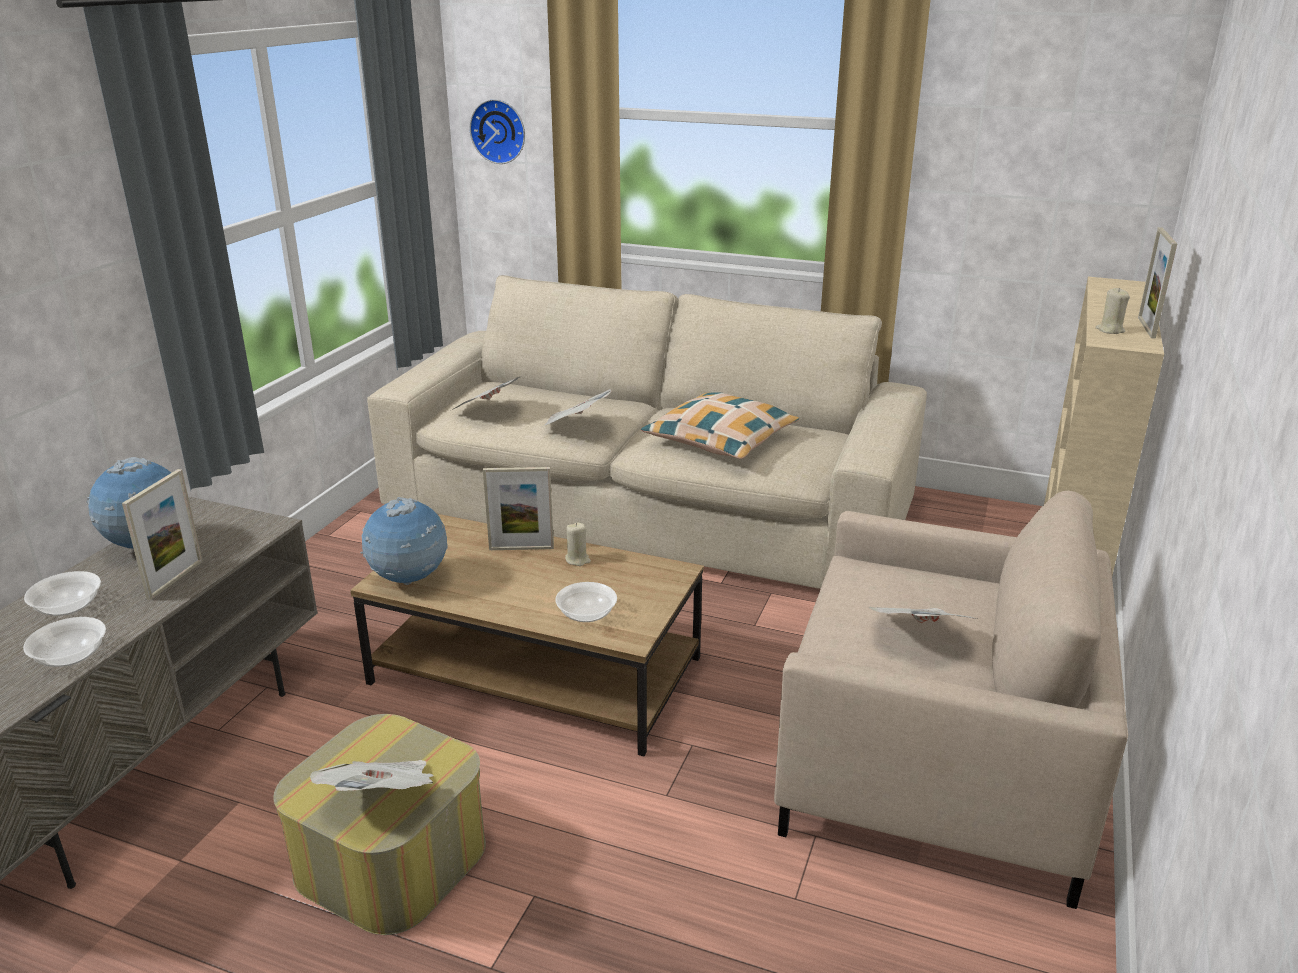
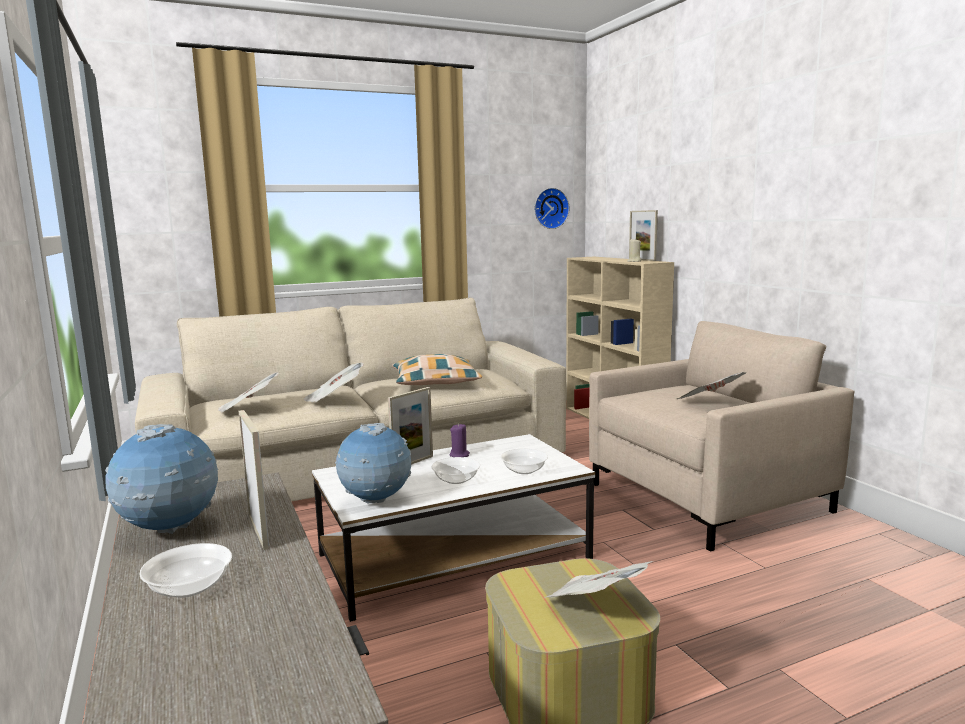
camera: 45 degrees left, 15 degrees down
(70, 656) = (290, 604): bowl -> bowl (456, 480)
(499, 131) = (145, 208): wall clock -> wall clock (550, 208)
(538, 670) = (455, 555): brown coffee table -> white coffee table
(577, 560) = (459, 455): beige candle -> purple candle

